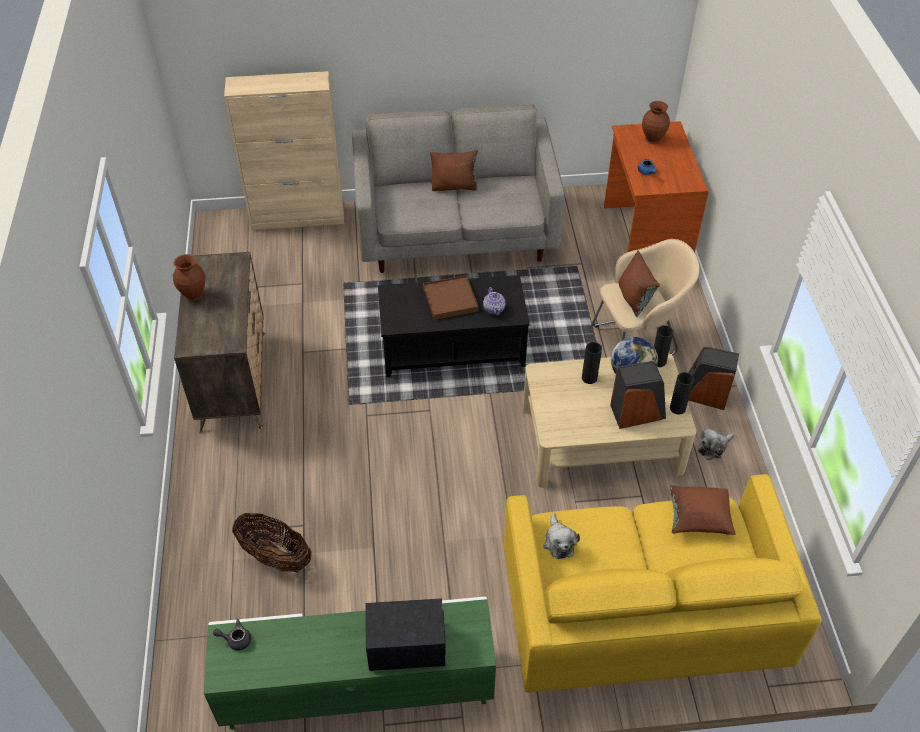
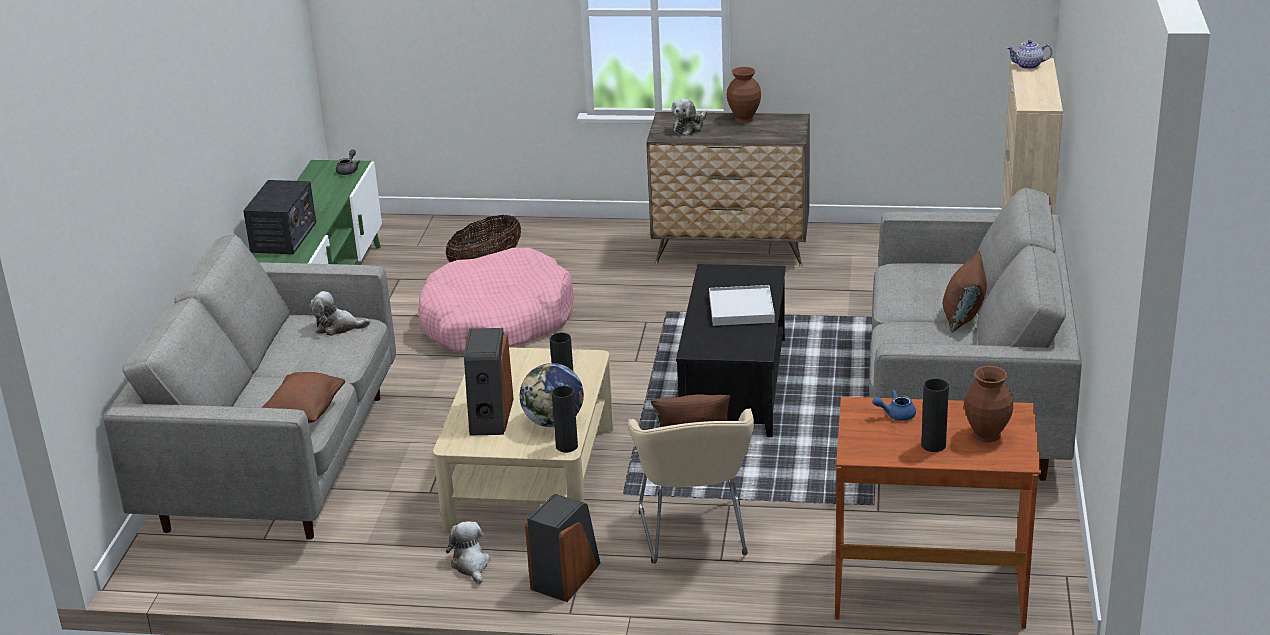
camera: 105 degrees right, 20 degrees down
(213, 327) = (690, 127): none -> plush toy
(379, 520) = (496, 321): none -> pink dog bed
(450, 299) = (741, 309): brown tray -> white tray
(494, 309) = (713, 336): teapot -> teapot (1028, 65)
(637, 618) = (276, 462): yellow sofa -> grey sofa
(677, 408) = (480, 447): black vase -> black vase (933, 445)

